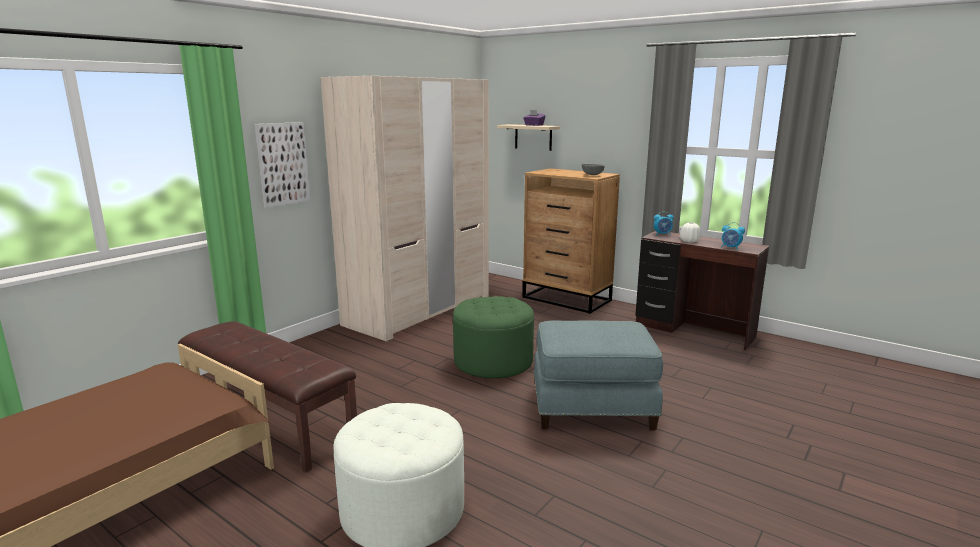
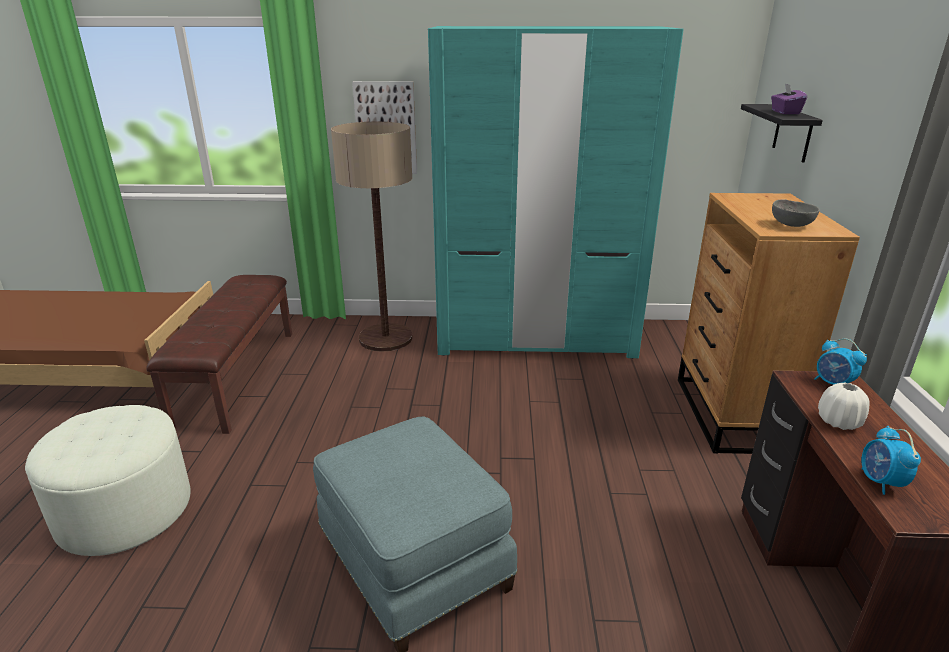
camera: 55 degrees right, 10 degrees up
(327, 351) = (386, 338): none -> floor lamp
(419, 310) = (535, 338): beige wardrobe -> turquoise wardrobe
(493, 361) = (463, 436): green ottoman -> none
(533, 137) = (792, 133): beige shelf -> black shelf

